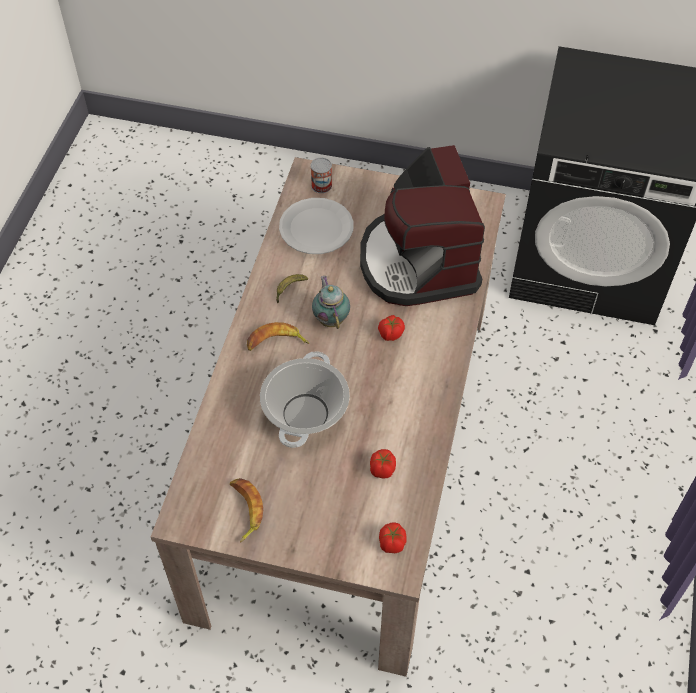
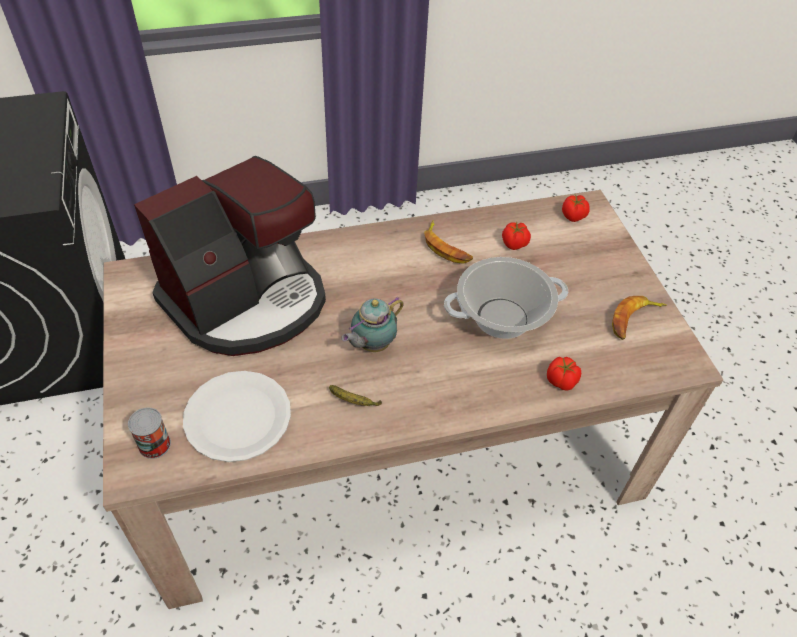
camera: 120 degrees left, 5 degrees down
(276, 342) = (436, 380): banana -> banana (446, 247)
(390, 334) = (361, 289): tomato -> tomato (561, 381)

